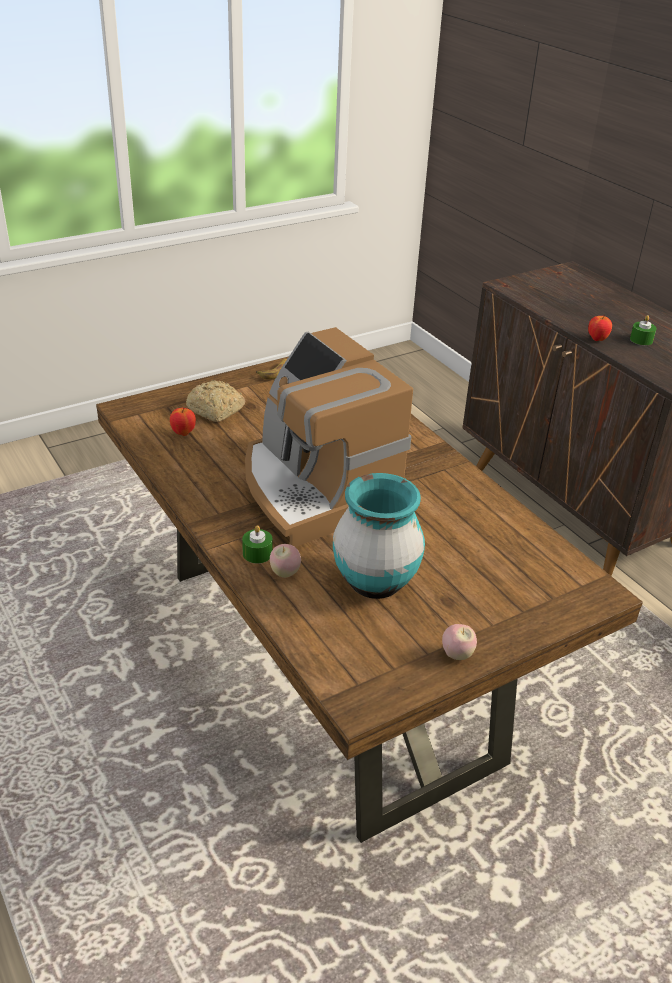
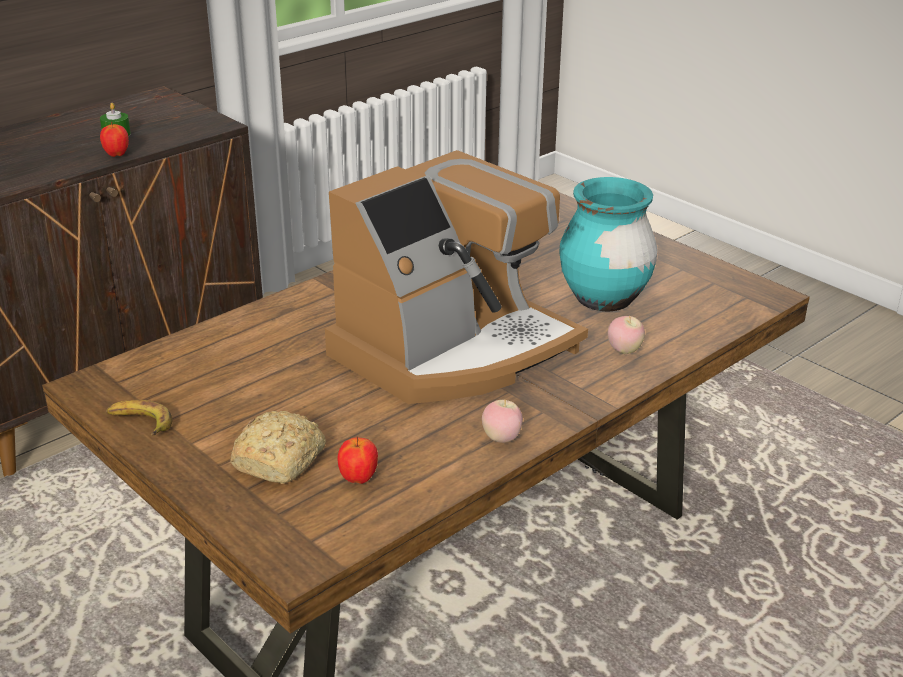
camera: 100 degrees left, 5 degrees down
(257, 553) = (603, 372): green candle -> none
(457, 655) = (672, 256): apple -> apple (501, 439)

